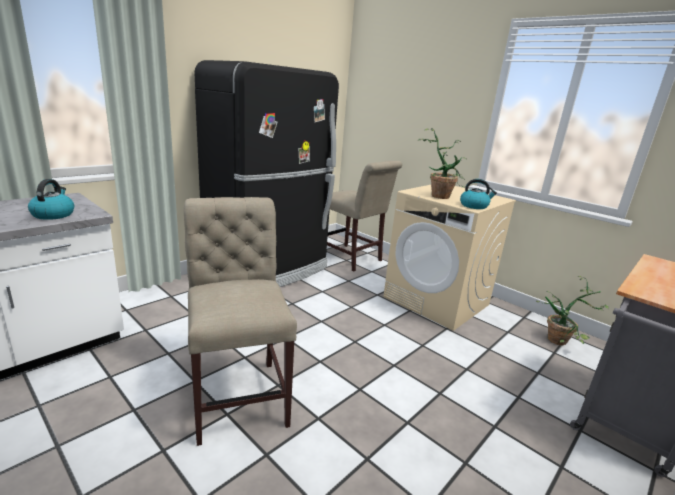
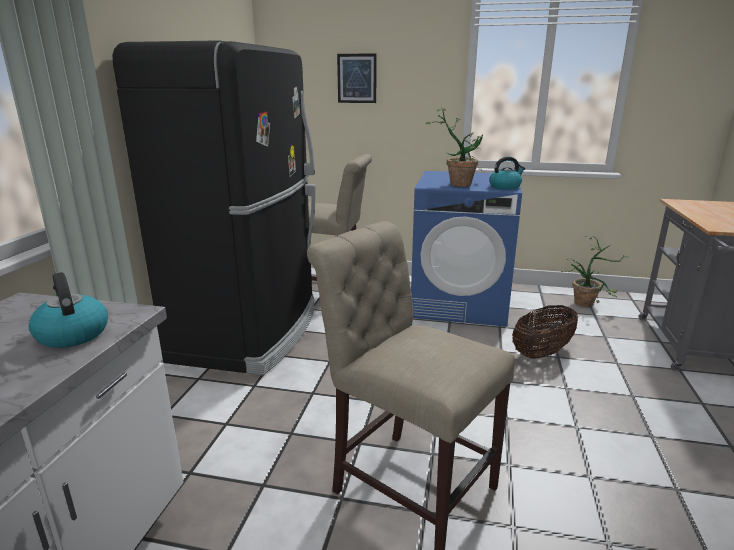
camera: 30 degrees left, 0 degrees up
(409, 100) = (357, 78): none -> picture
(437, 301) = (460, 303): beige washing machine -> blue washing machine
(456, 360) = (542, 352): none -> basket

